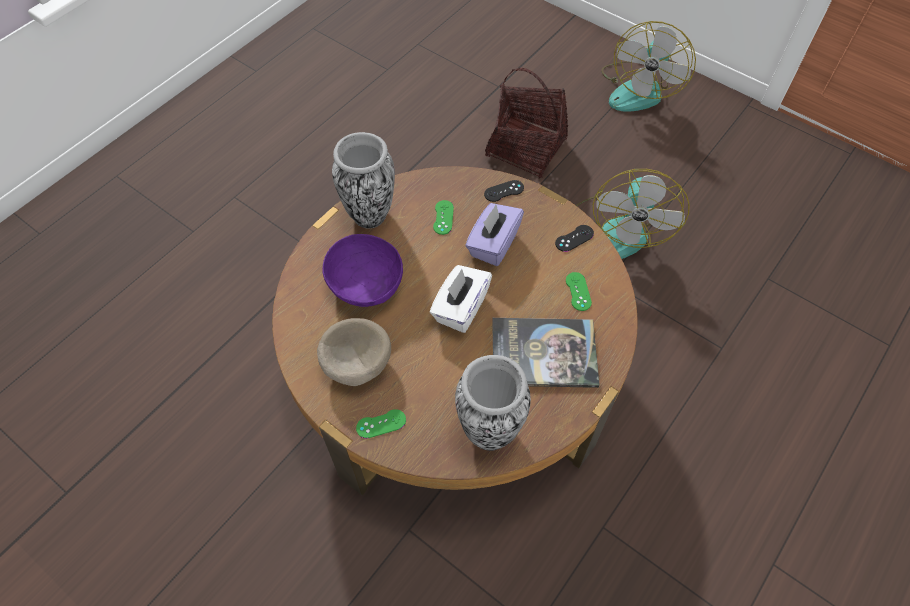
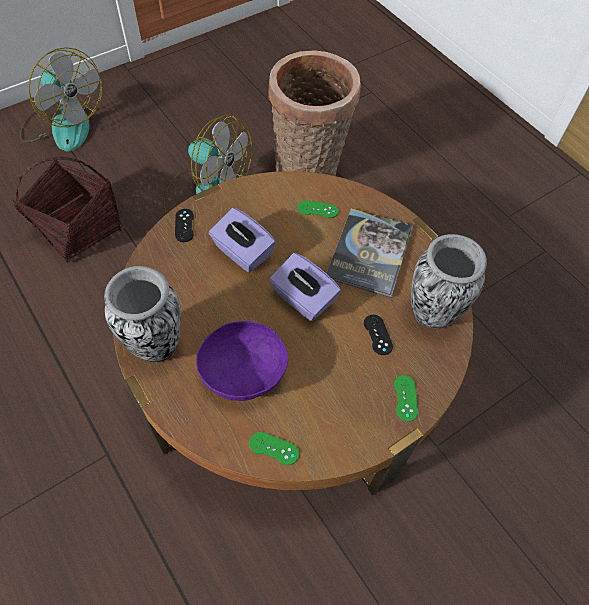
camera: 75 degrees left, 0 degrees up
(355, 363) = (333, 404): beige bowl -> none
(443, 217) = (191, 282): green game controller -> green game controller (274, 448)
(460, 308) = (303, 299): white tissue box -> purple tissue box
(574, 238) = (262, 193): black game controller -> black game controller (378, 335)
(709, 312) = (308, 171): none -> basket

